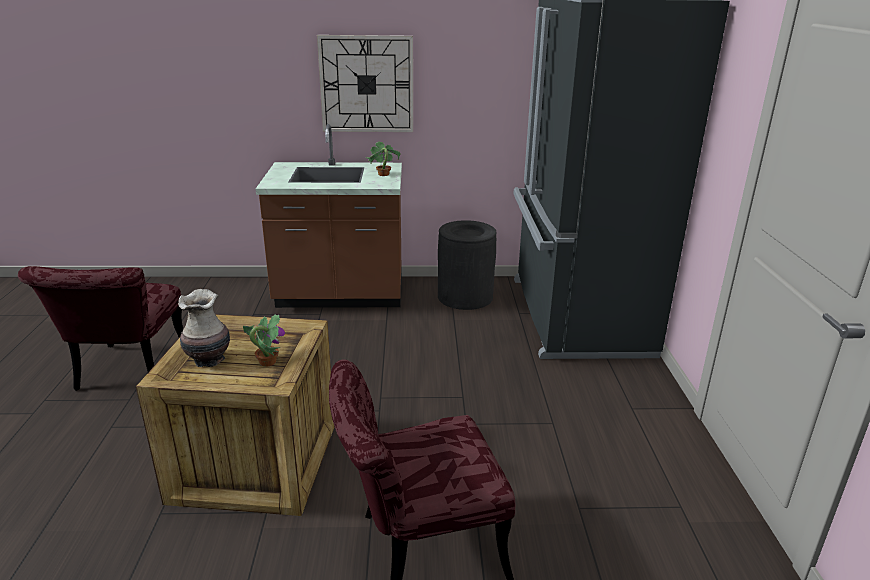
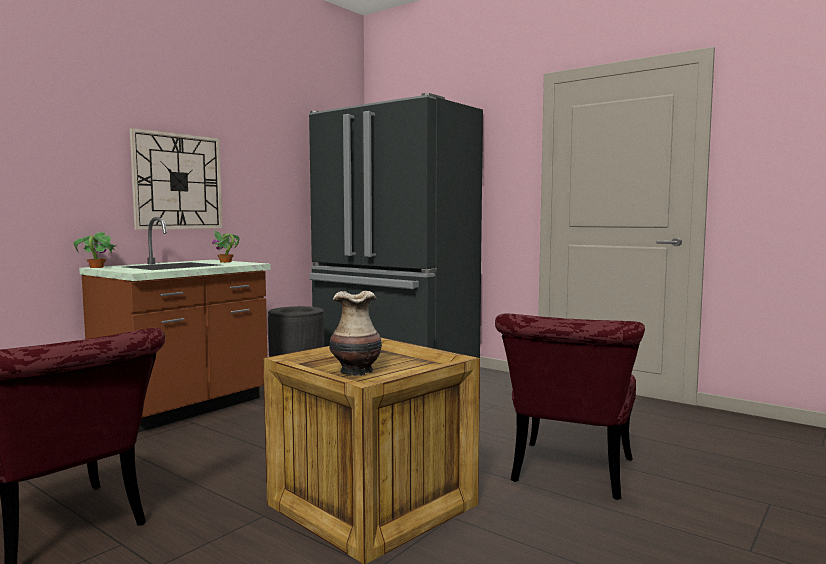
camera: 50 degrees left, 20 degrees down
(267, 362) = (400, 360): potted plant -> potted plant (96, 267)

